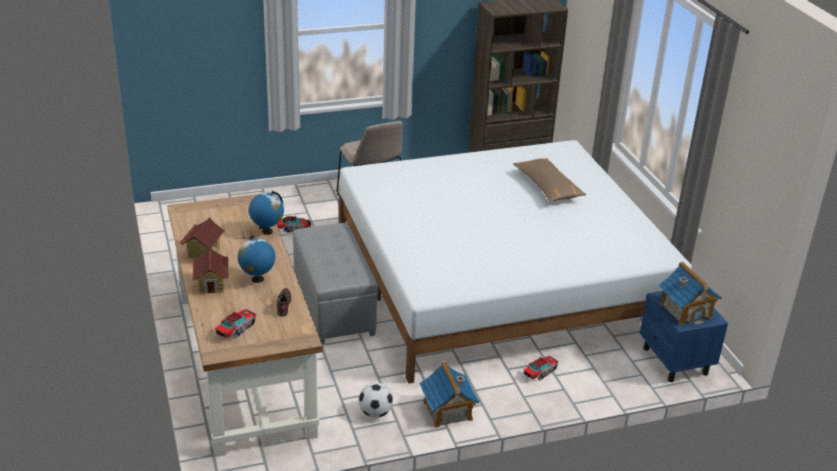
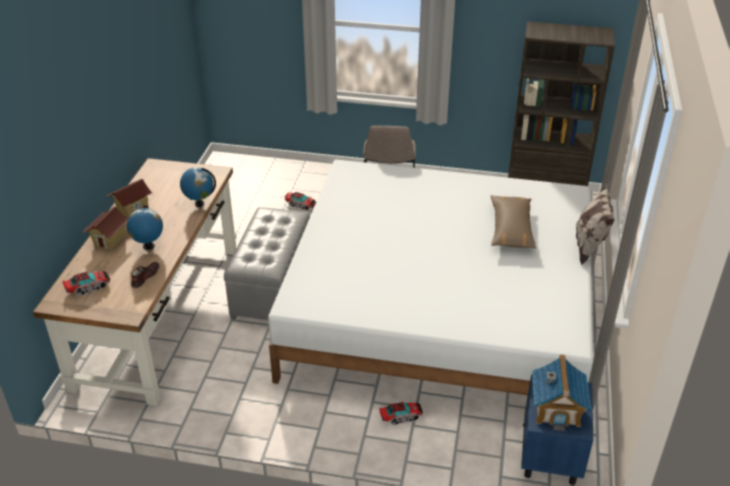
camera: 30 degrees right, 5 degrees up
(375, 413) = (221, 401): football -> none
(447, 411) = (283, 423): toy house -> none
(618, 184) = (589, 246): none -> pillow

